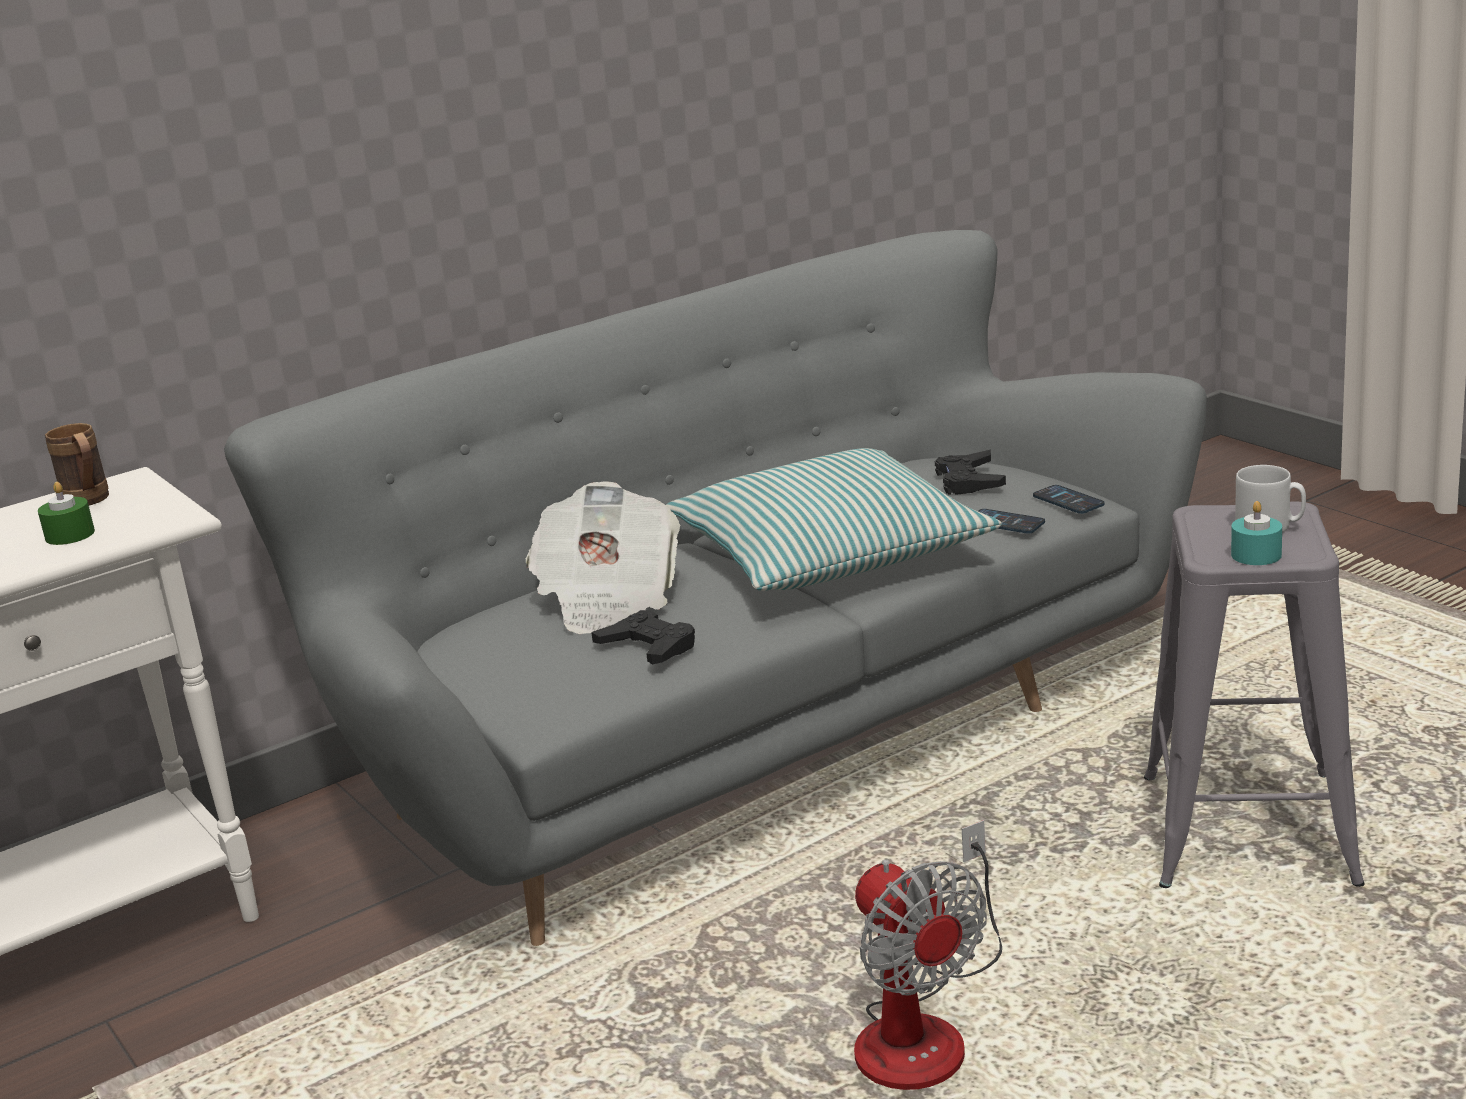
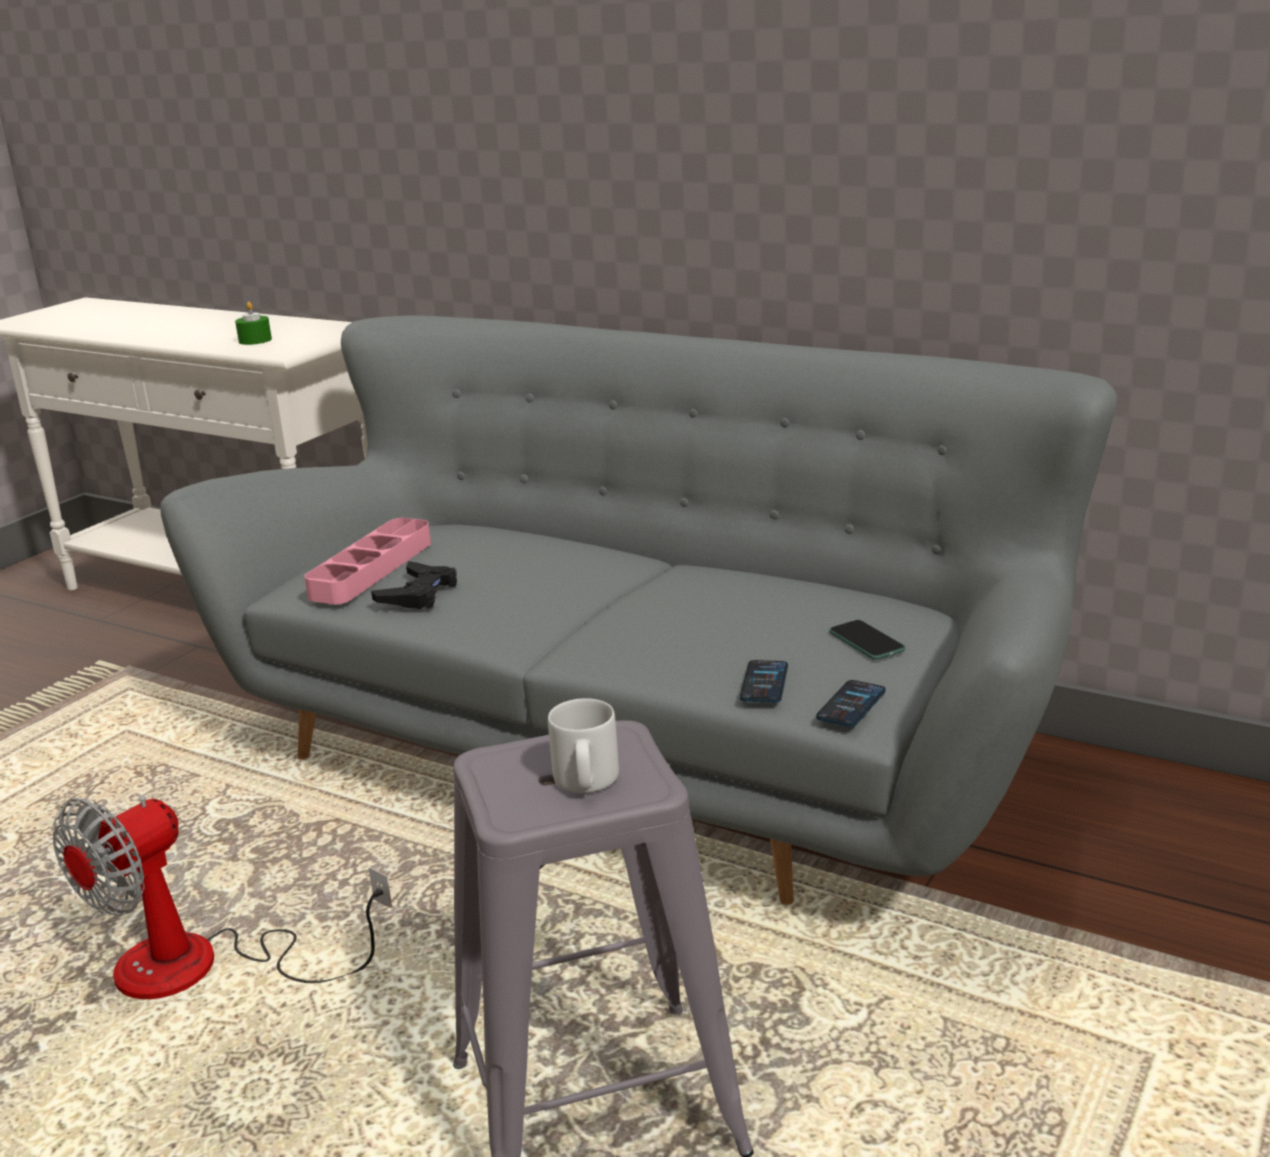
camera: 65 degrees right, 0 degrees up
(89, 502) = (314, 330): brown mug -> none
(544, 669) = (371, 569): none -> pink tray
(607, 598) = (509, 557): newspaper -> none
(828, 553) = (649, 618): pillow -> none
(969, 481) = (866, 641): black game controller -> phone
(1256, 555) = (498, 785): turquoise candle -> none

